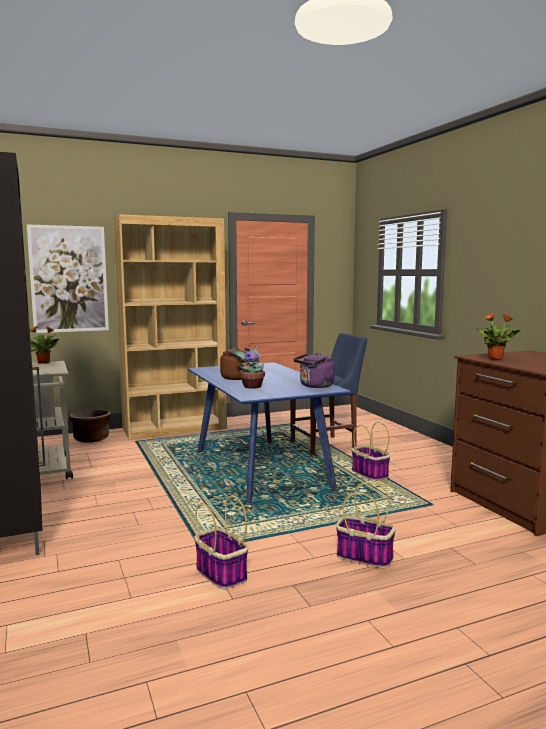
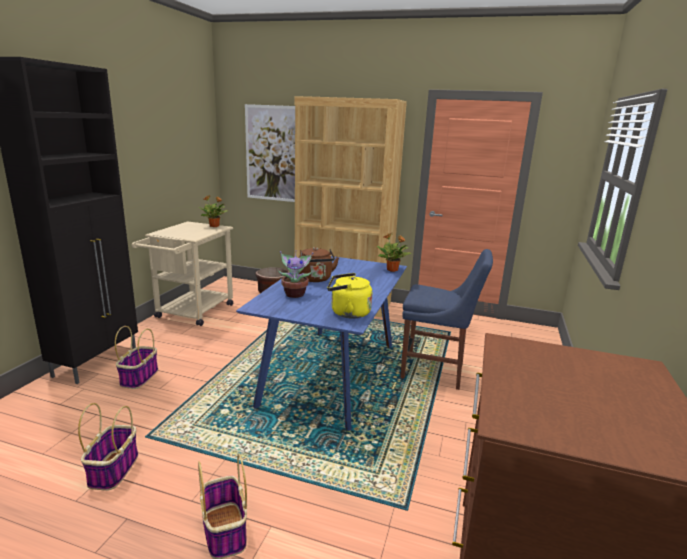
camera: 40 degrees right, 10 degrees up
(315, 386) = (347, 313): purple kettle -> yellow kettle
(369, 473) = (415, 428): basket -> basket (139, 377)
(496, 358) = (521, 361): potted plant -> potted plant (392, 270)

